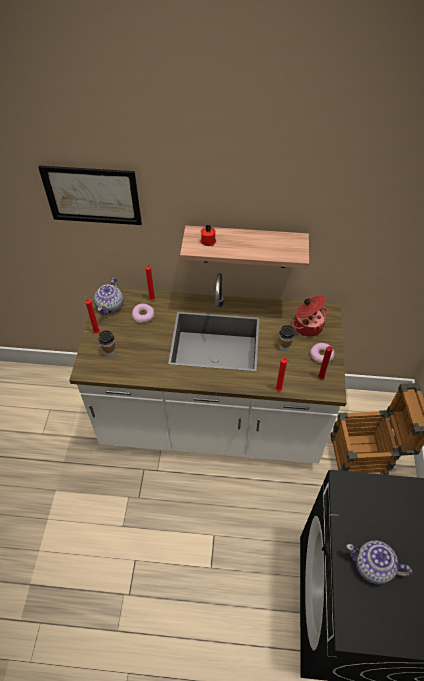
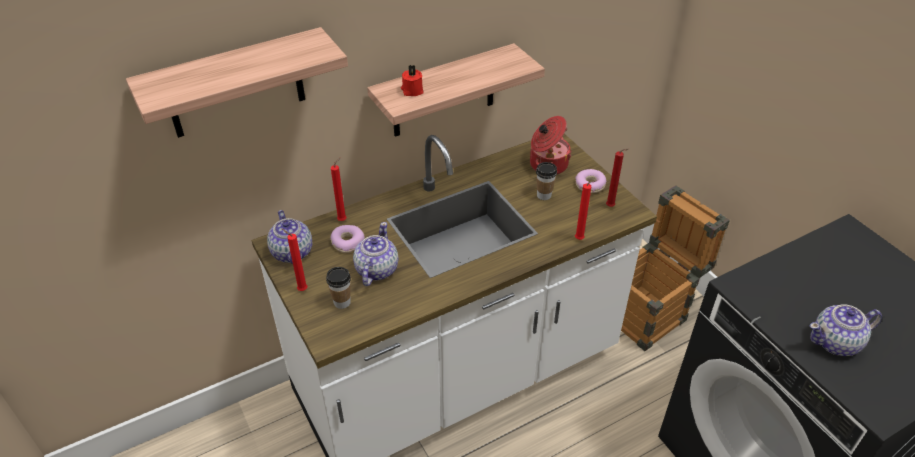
camera: 35 degrees left, 10 degrees down
(92, 195) = (235, 85): picture -> shelf
(143, 342) = (376, 270): none -> teapot

